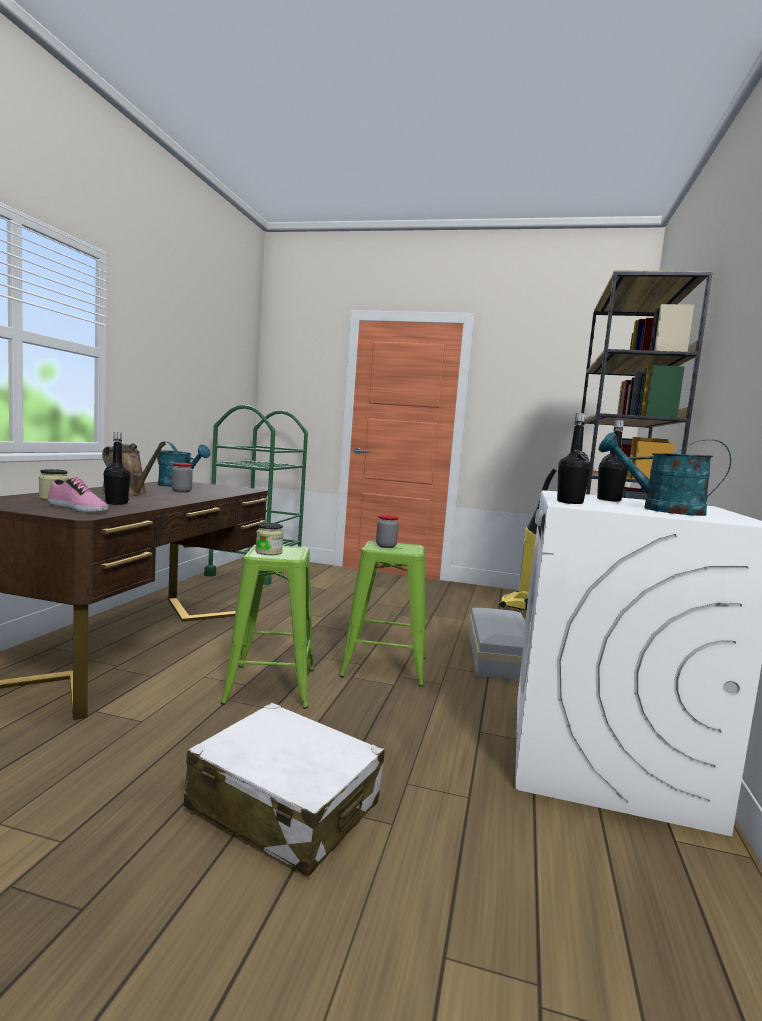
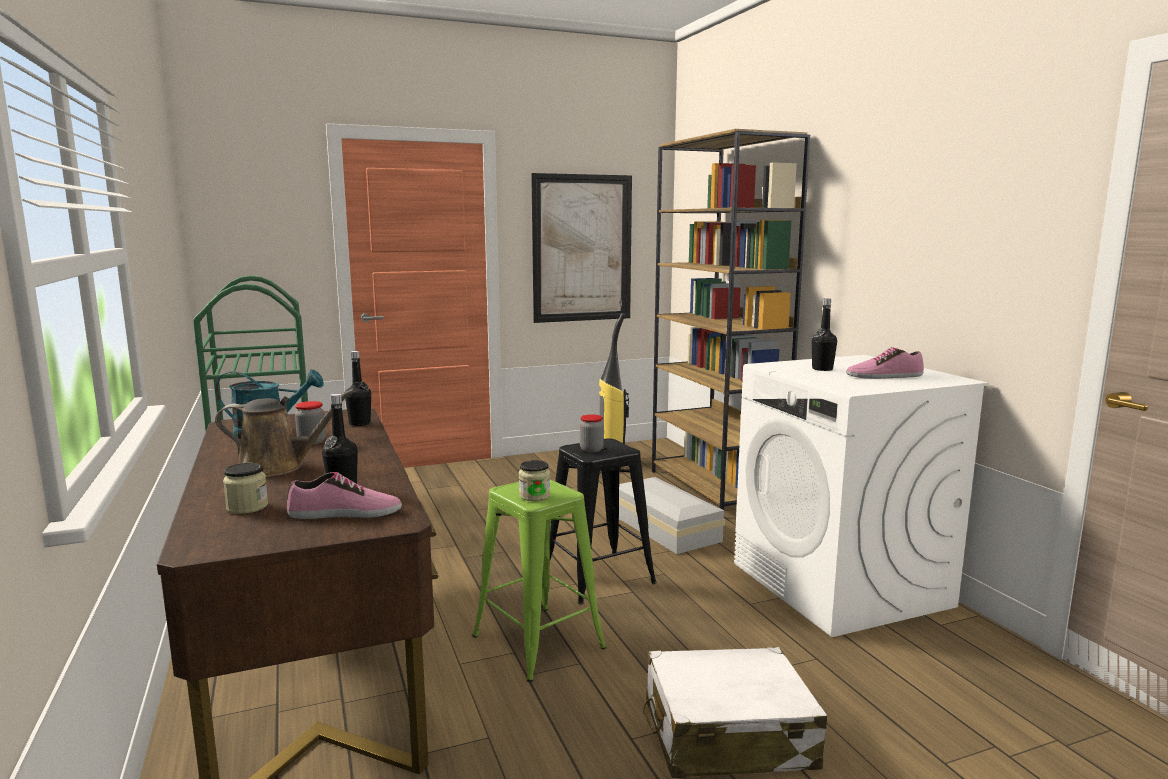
camera: 35 degrees left, 5 degrees up
(385, 667) = (599, 577): green stool -> black stool
(542, 413) = (582, 248): none -> picture
(570, 502) = (834, 384): black bottle -> black bottle (359, 423)
(661, 510) = (884, 376): turquoise watering can -> shoe

